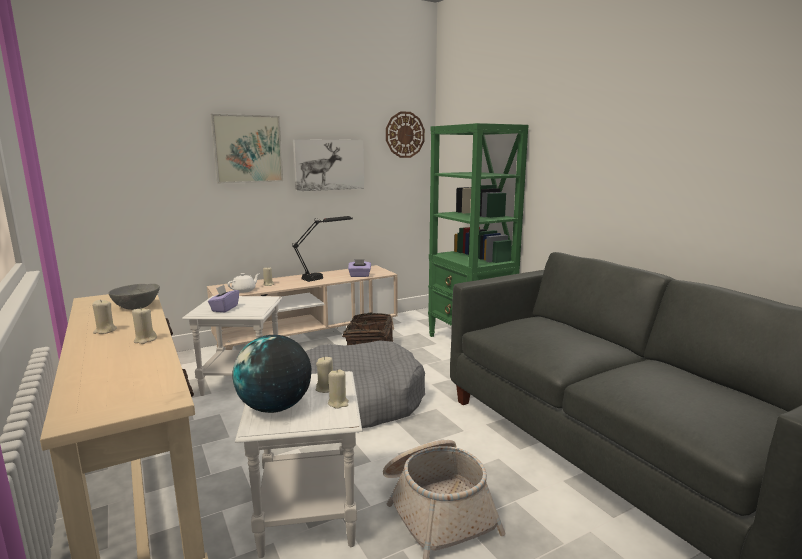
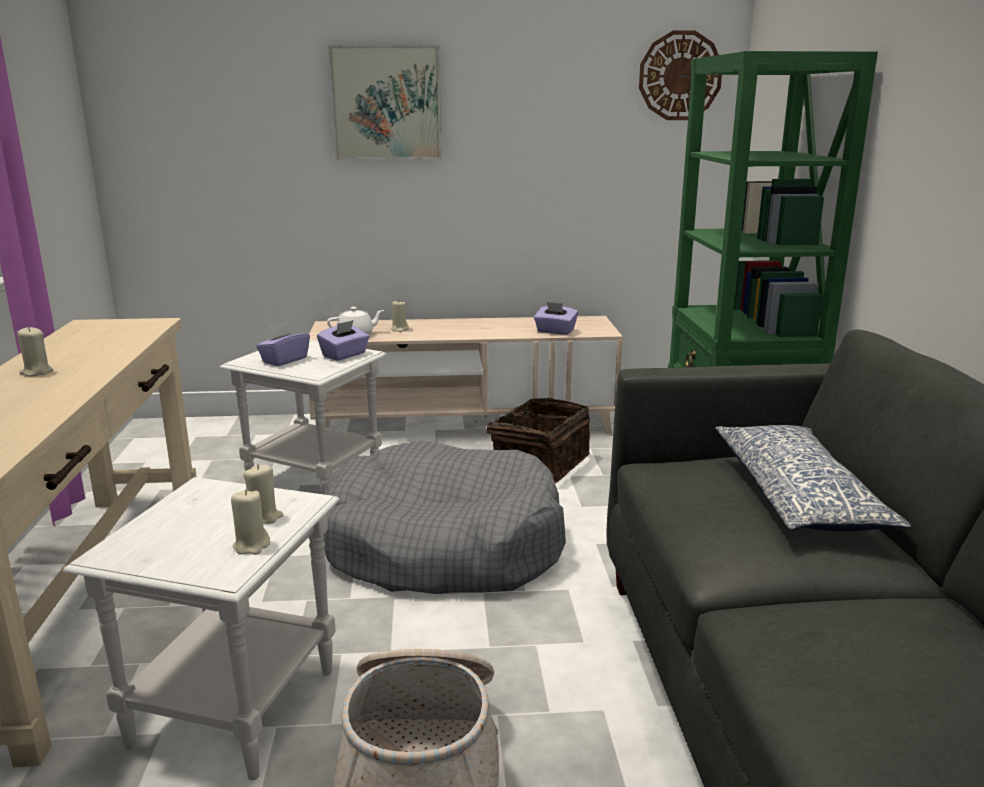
camera: 25 degrees right, 5 degrees up
(137, 307) = (119, 342): grey bowl -> none
(145, 340) = (58, 394): beige candle -> none
(260, 301) = (344, 355): none -> purple tissue box
(275, 407) = (163, 531): globe -> none
(325, 276) = (498, 326): black table lamp -> none
(329, 164) = (525, 131): picture -> none
(560, 331) = (797, 496): none -> pillow

